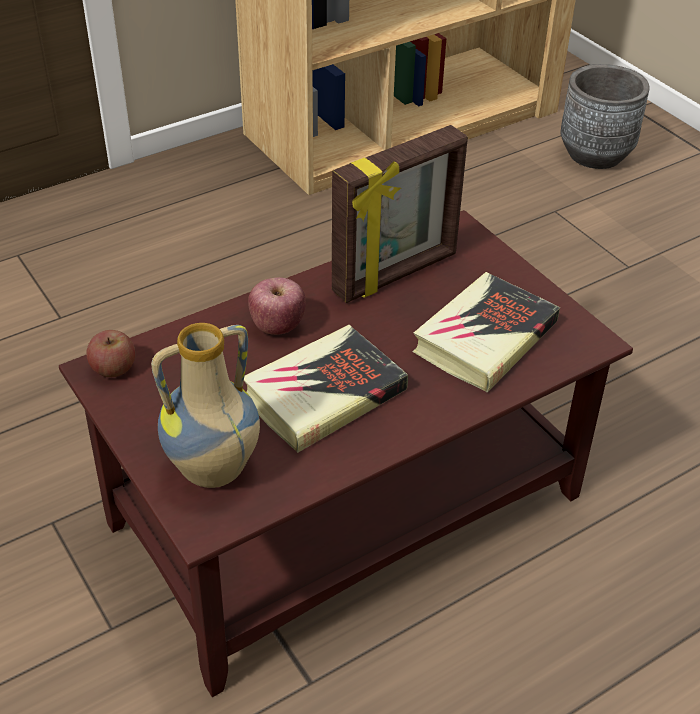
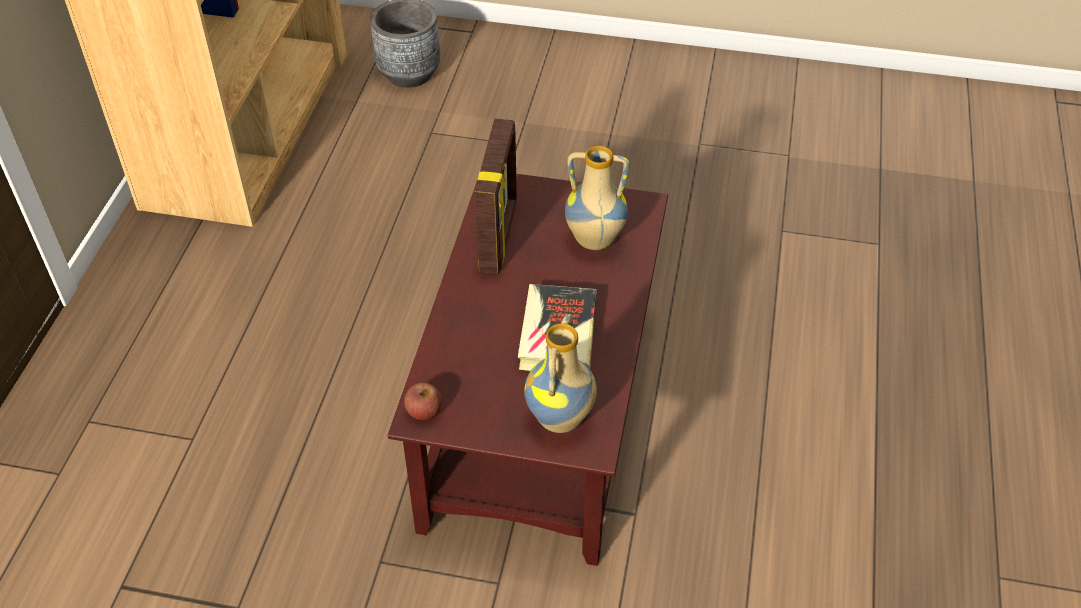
camera: 45 degrees left, 5 degrees up
(277, 326) = (478, 315): apple -> none
(485, 338) = (594, 241): book -> vase

